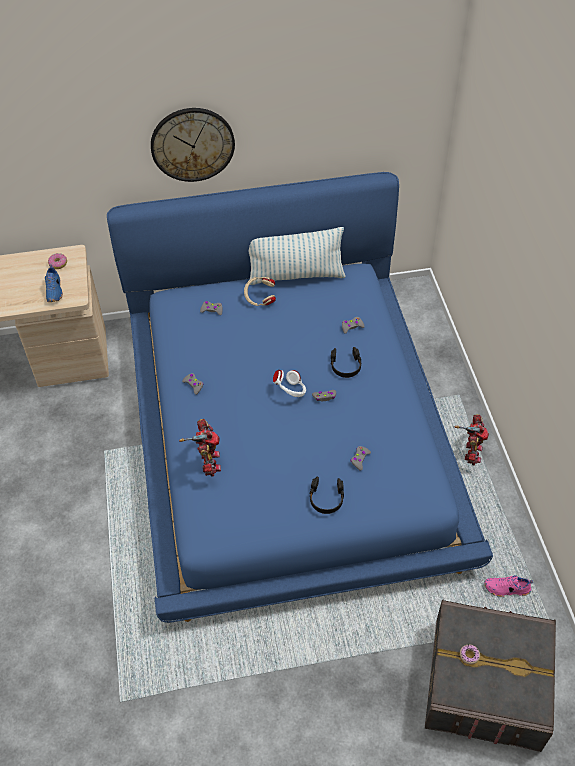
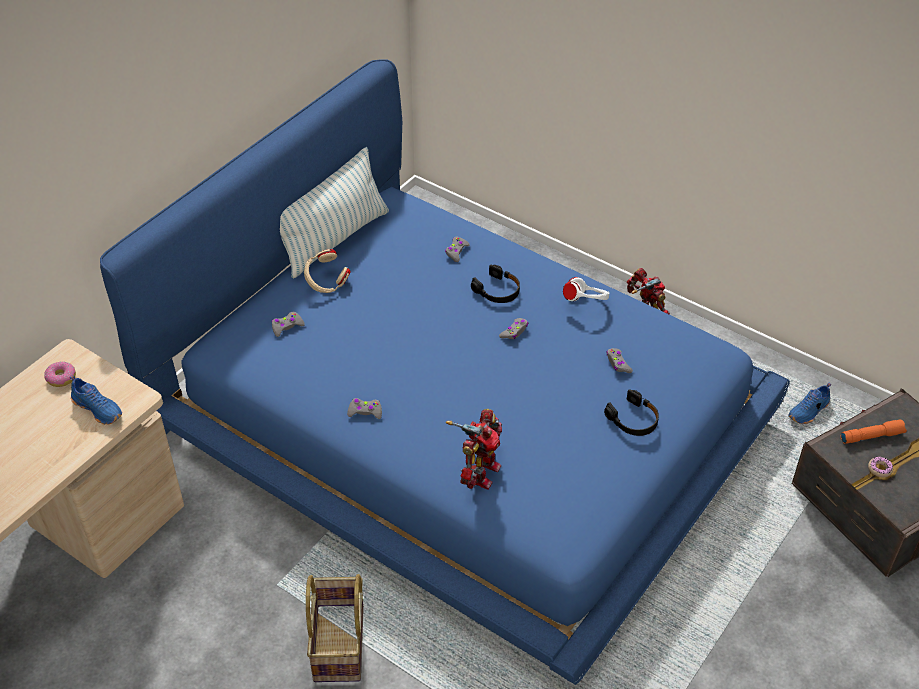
camera: 45 degrees left, 5 degrees down
(97, 504) = (340, 644): none -> basket
(192, 144) = (168, 118): wall clock -> none
(208, 462) = (480, 472): toy robot -> toy robot turned 75 degrees clockwise
(291, 391) = (475, 349): white headphones -> white headphones (585, 303)
(492, 631) = (871, 436): none -> orange flashlight
(506, 589) = (809, 411): pink shoe -> blue shoe

